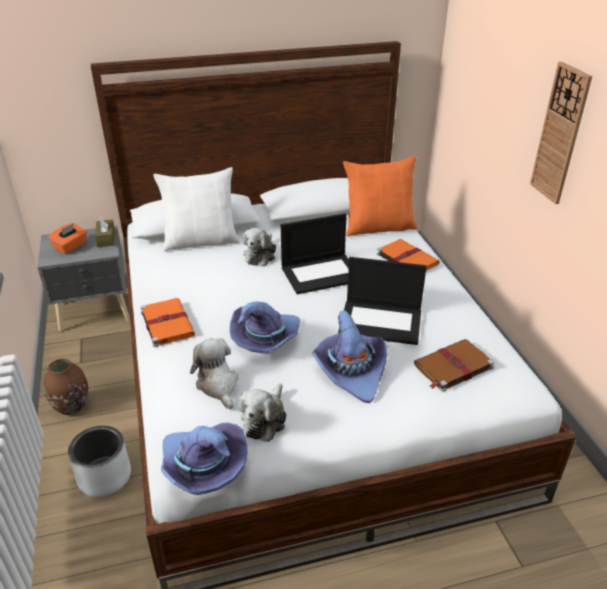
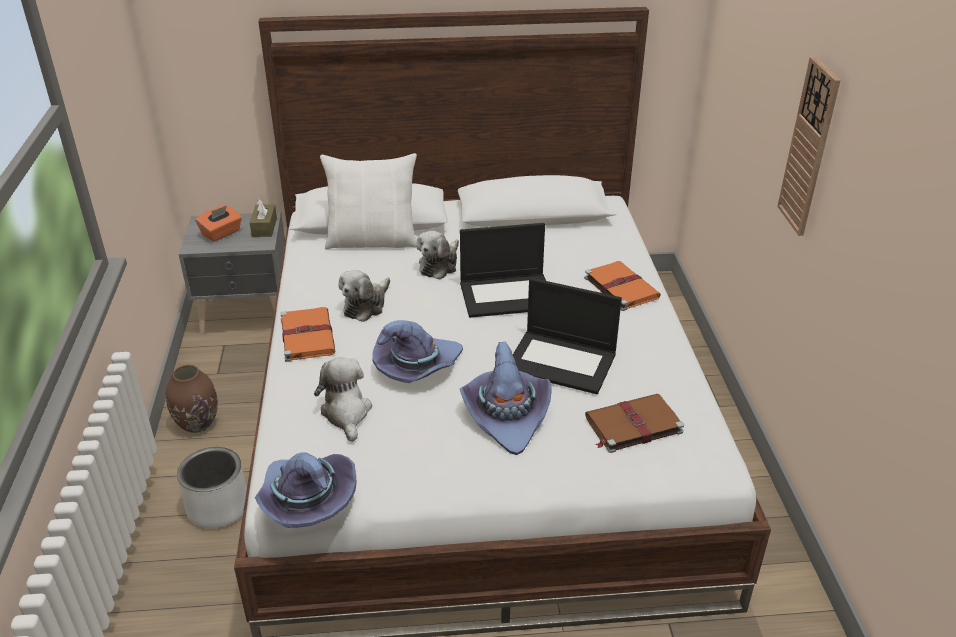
camera: 10 degrees right, 0 degrees up
(265, 419) = (389, 458): plush toy -> plush toy (366, 305)
(379, 227) = (598, 243): orange pillow -> none

